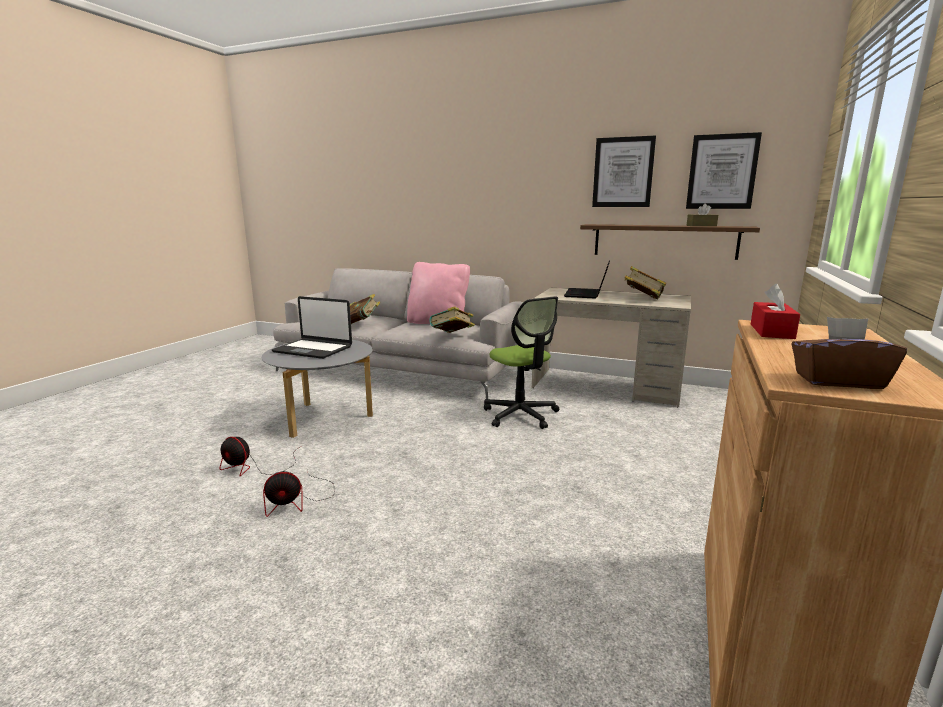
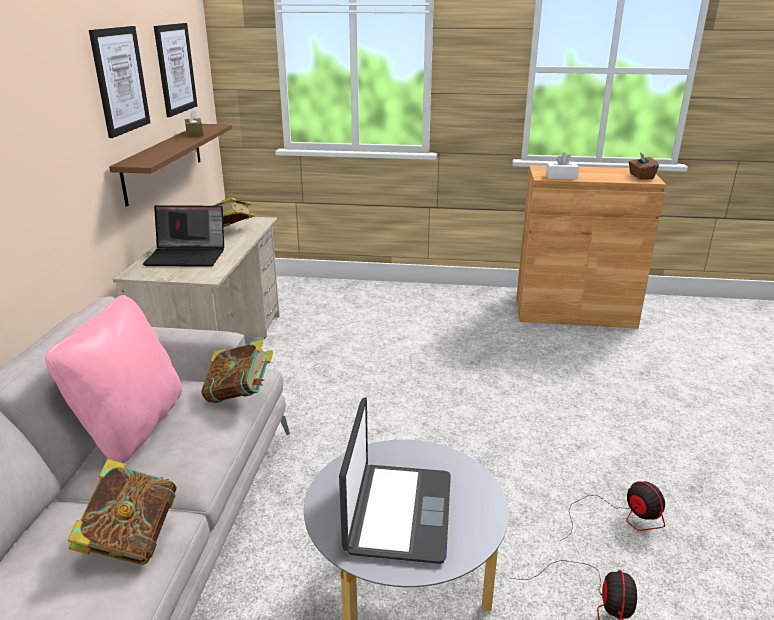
camera: 105 degrees left, 10 degrees up
(520, 415) = (327, 403): office chair -> none
(771, 331) = (561, 177): red tissue box -> white tissue box

